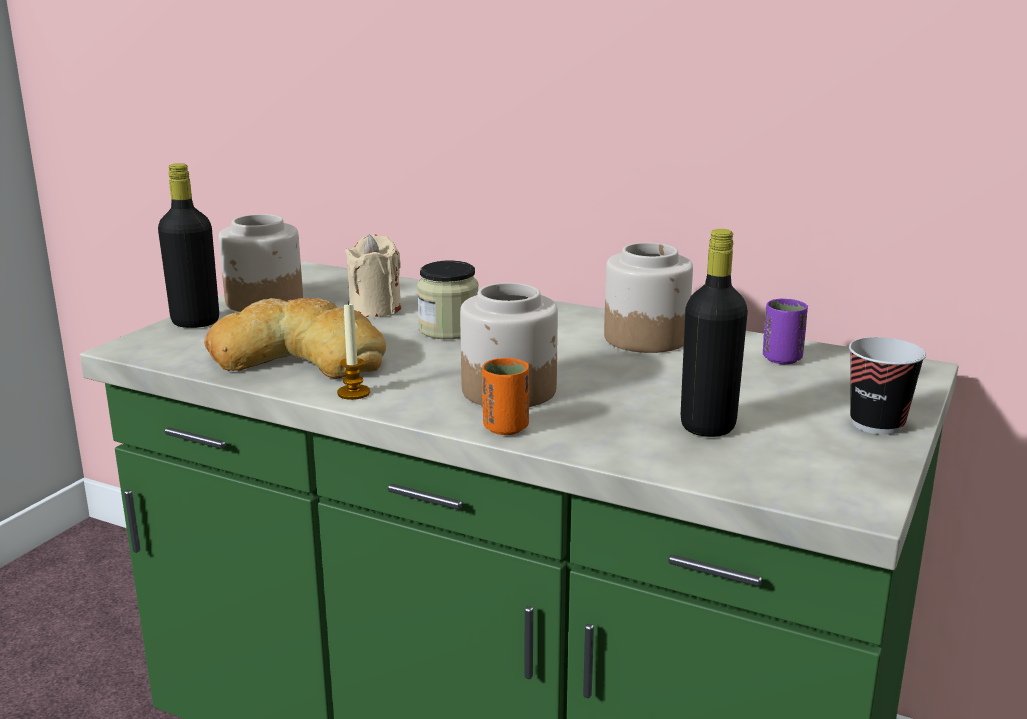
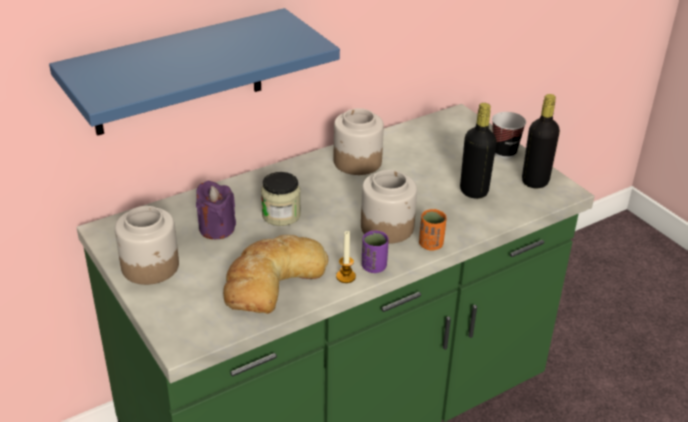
camera: 60 degrees left, 15 degrees up
(195, 322) = (161, 305): black bottle -> black bottle (535, 181)
(375, 309) = (216, 228): beige candle -> purple candle
(446, 101) = (177, 73): none -> blue shelf
(781, 359) = (418, 139): purple cup -> purple cup (374, 267)

